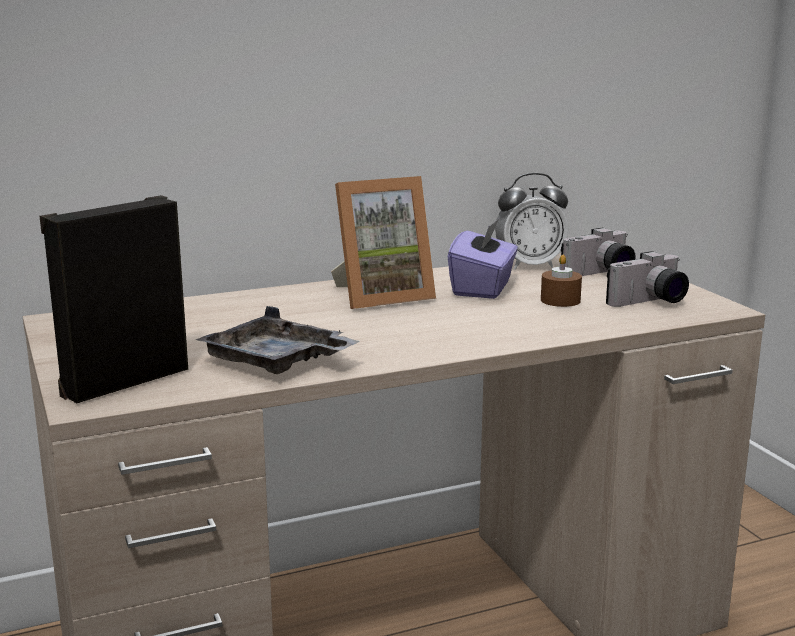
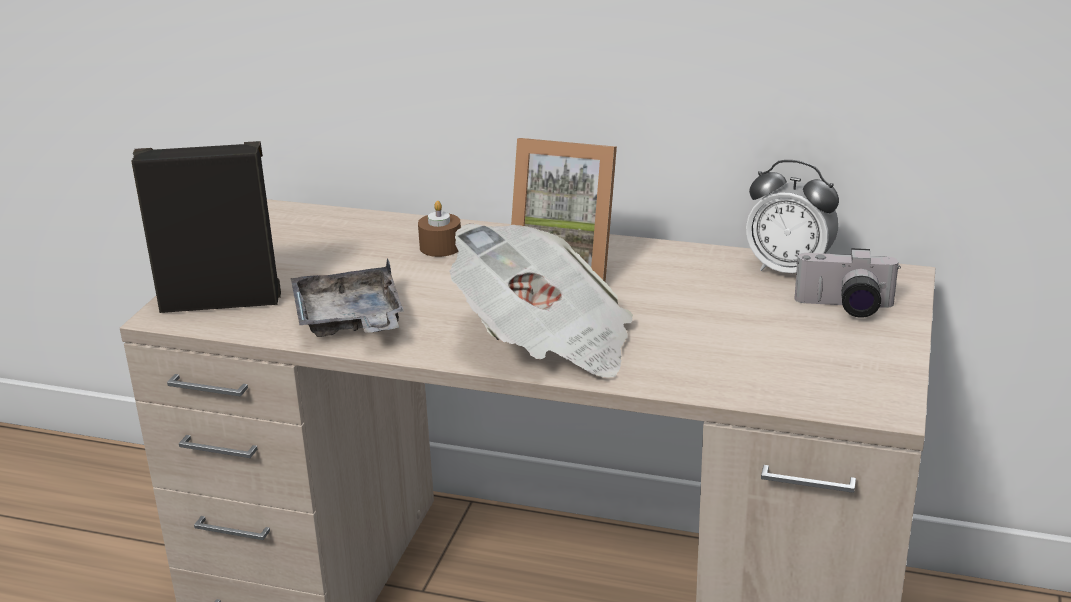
camera: 40 degrees right, 10 degrees up
(457, 334) = (546, 342): none -> newspaper
(483, 288) = (679, 288): purple tissue box -> none
(560, 300) = (726, 332): brown candle -> brown candle (440, 247)
(650, 302) = (818, 369): camera -> none

